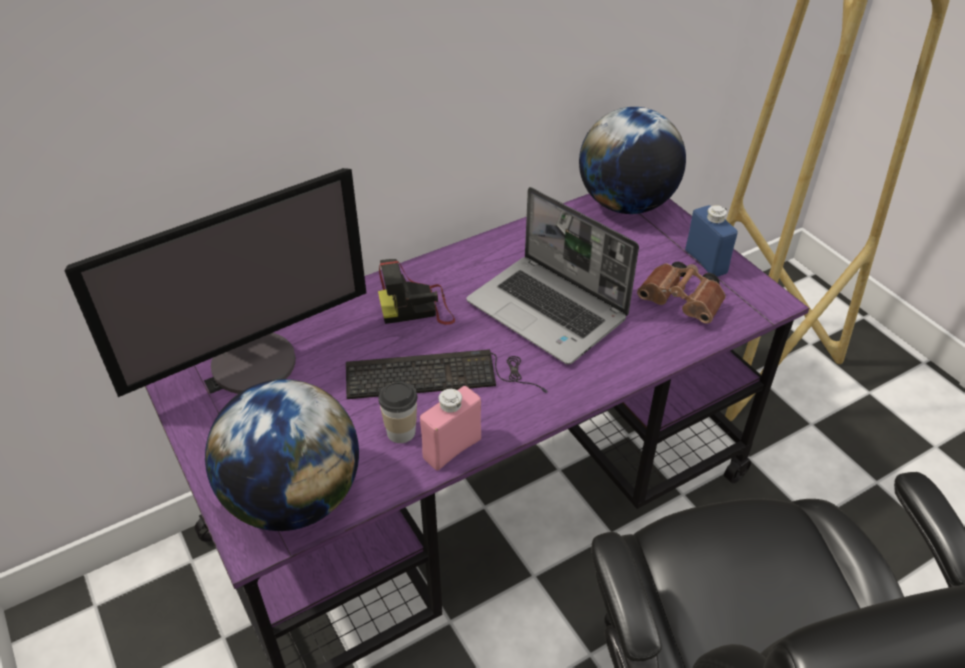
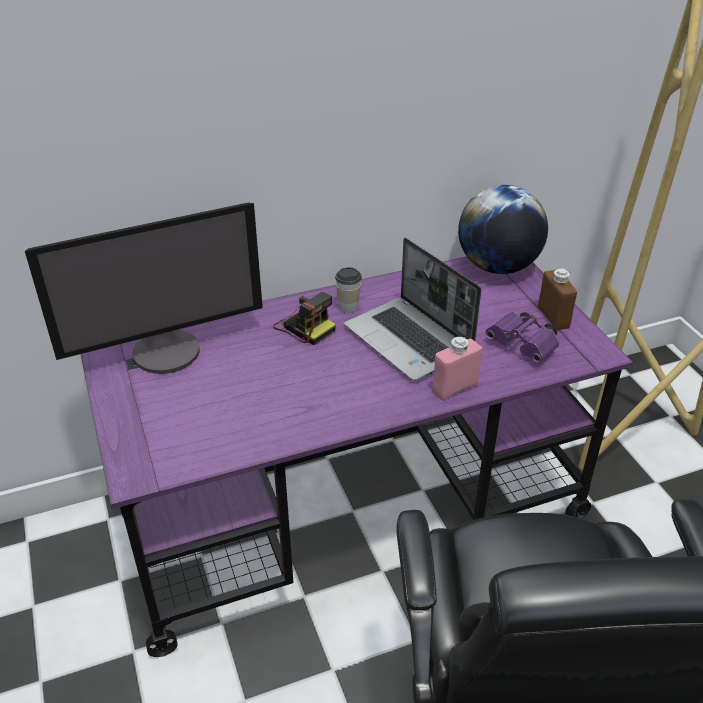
camera: 10 degrees right, 5 degrees down
(293, 498) = (171, 451): globe -> none
(401, 432) = (267, 414): cup -> cup (348, 307)
(417, 308) = (304, 326): camera -> camera turned 135 degrees counterclockwise
(440, 376) = (308, 378): keyboard -> none
(452, 448) = (303, 431): pink bottle -> pink bottle (455, 388)
(683, 303) = (524, 347): brown binoculars -> purple binoculars
(706, 261) = (553, 317): blue bottle -> brown bottle

